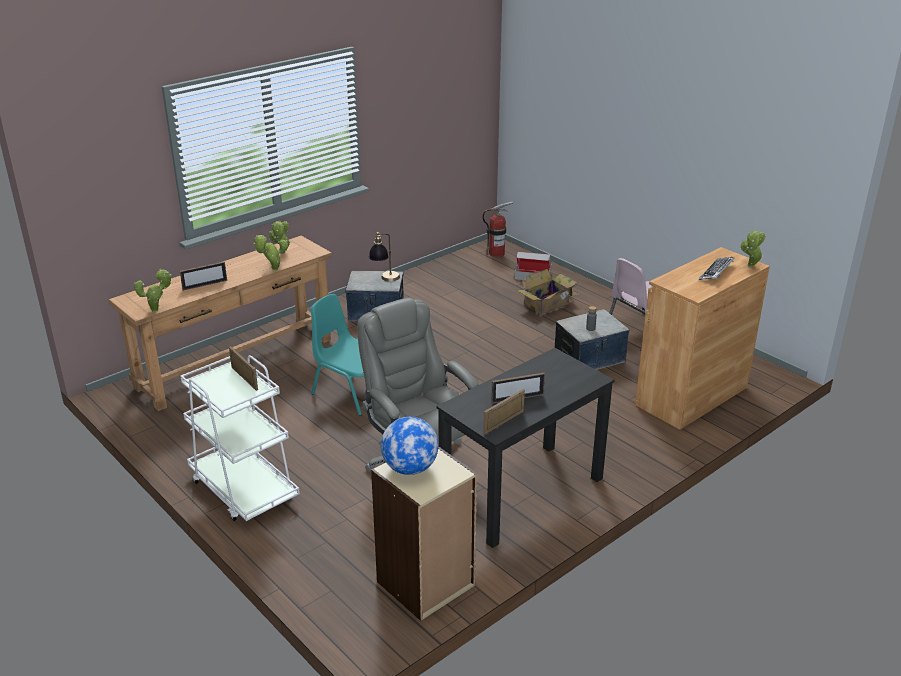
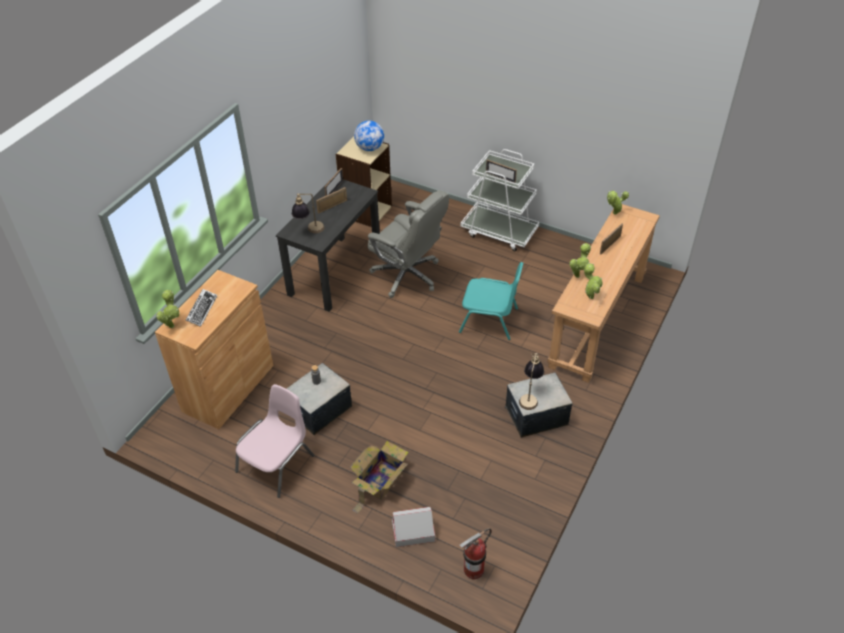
camera: 160 degrees right, 15 degrees up
(563, 374) = (309, 230): none -> table lamp

